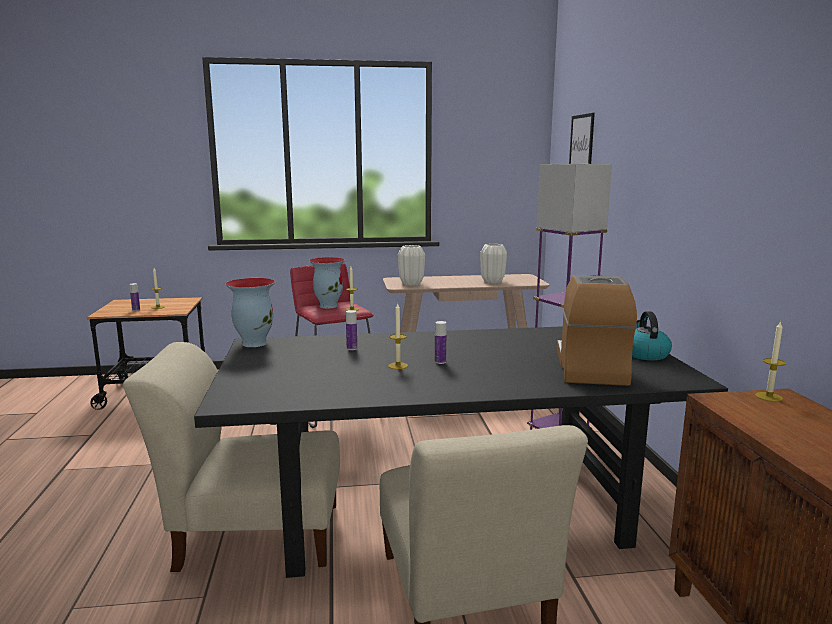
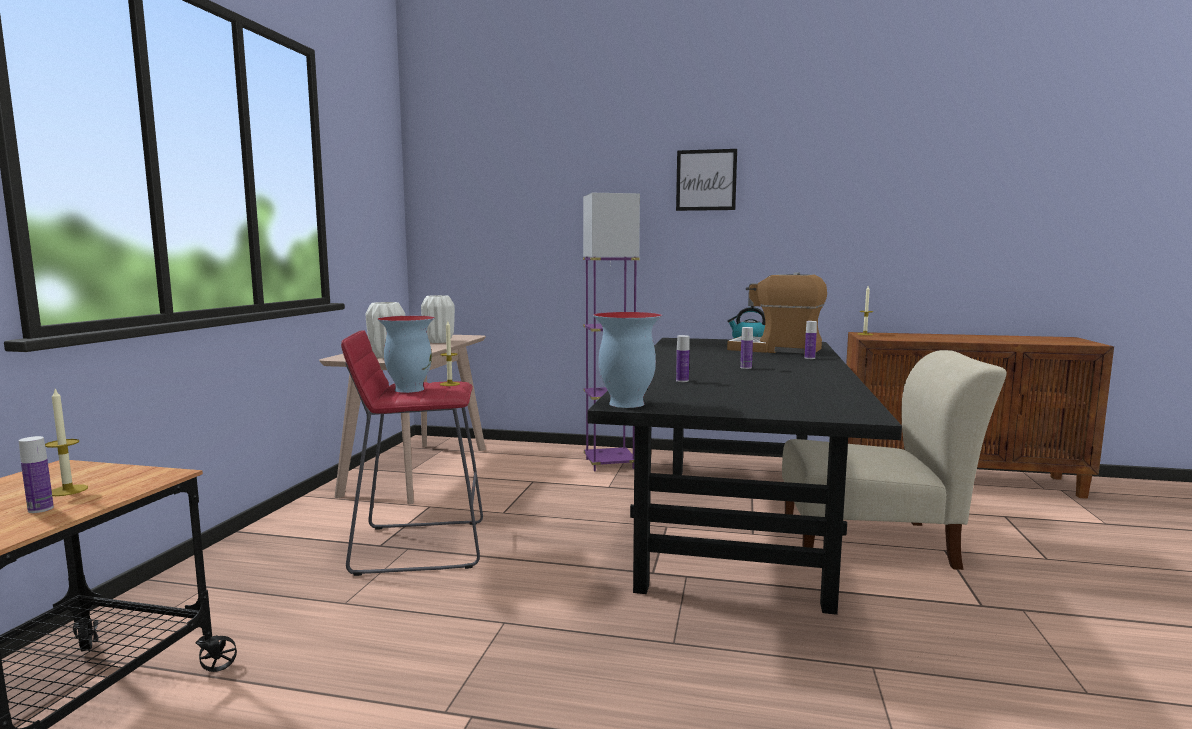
camera: 70 degrees left, 5 degrees down
(252, 535) = (748, 629): beige chair -> none
(398, 366) = (752, 375): candle -> none
(542, 382) = (809, 358): none -> bottle
(581, 142) = (496, 180): picture -> picture (706, 180)

